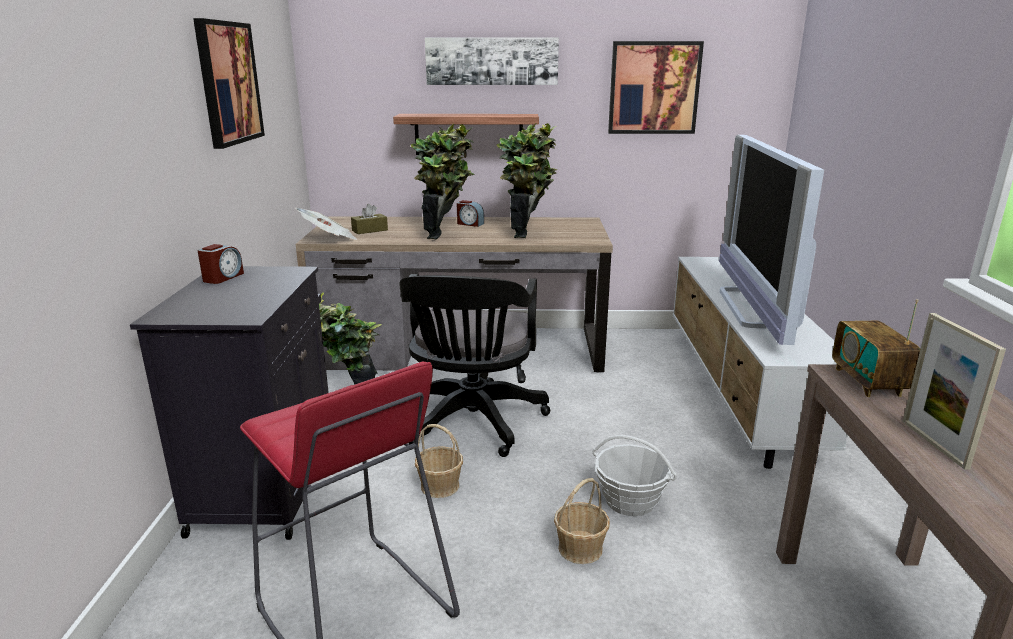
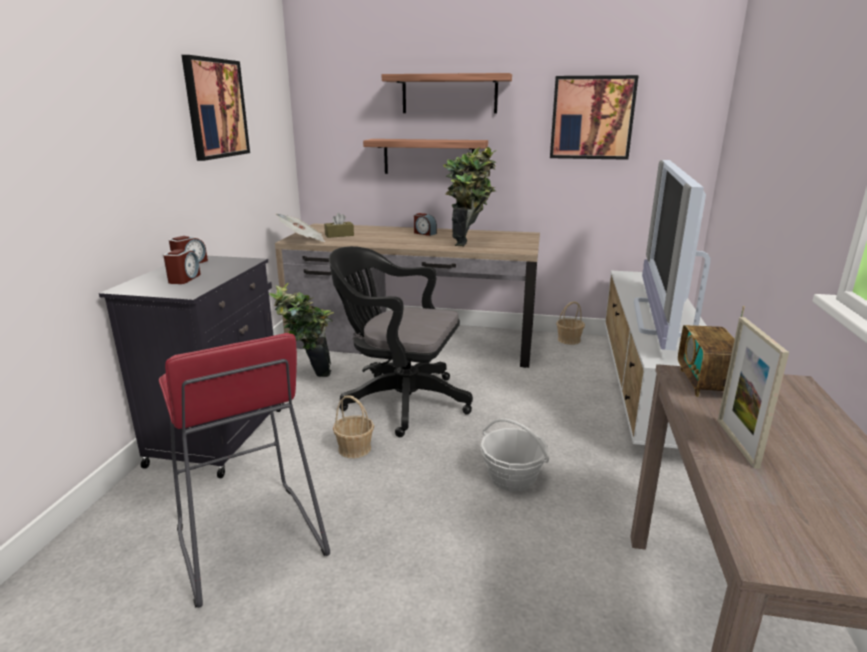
camera: 10 degrees right, 0 degrees up
(230, 299) = (184, 279): none -> alarm clock
(445, 234) = (399, 240): potted plant -> none
(472, 424) = (399, 401): black office chair -> black office chair turned 90 degrees clockwise
(492, 61) = (449, 94): picture -> shelf
(580, 548) = (454, 512): basket -> basket (569, 340)

